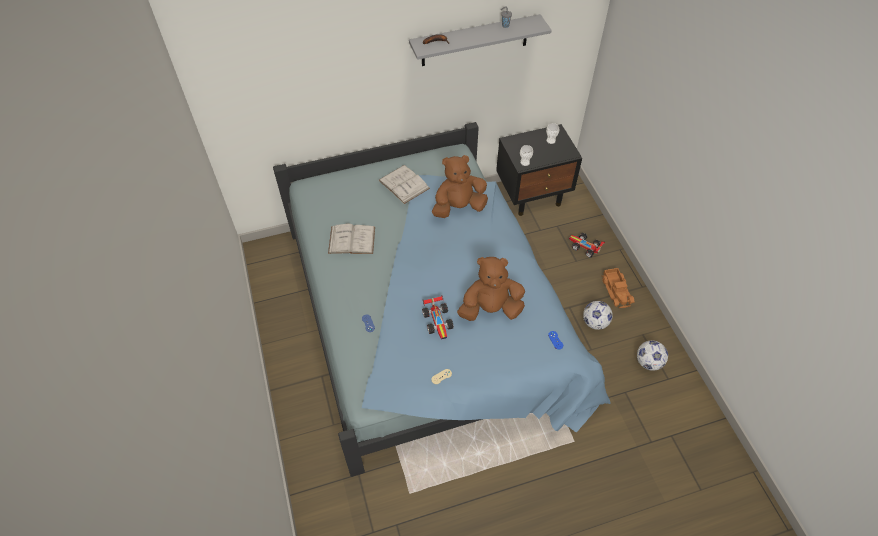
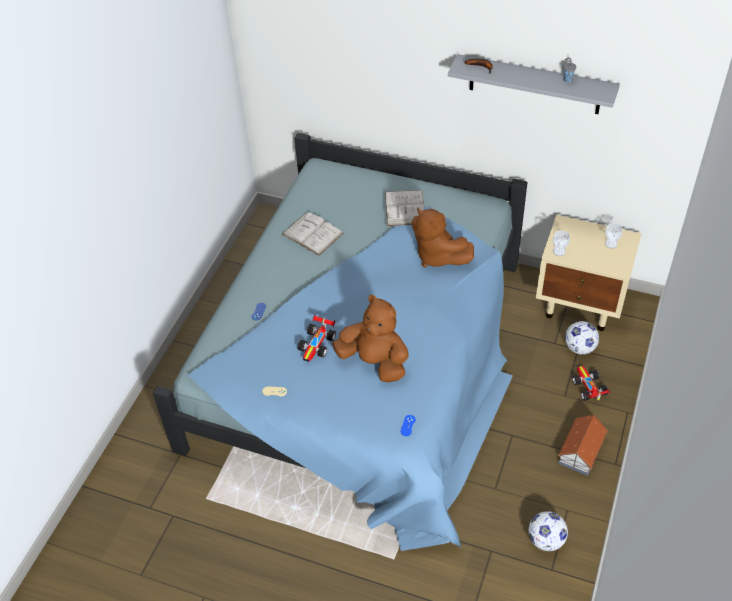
camera: 40 degrees right, 5 degrees down
(458, 207) = (437, 256): brown plush toy -> brown plush toy turned 150 degrees counterclockwise
(533, 195) = (581, 304): black nightstand -> beige nightstand
(595, 322) = (525, 466): football -> football (580, 348)
(617, 290) = (581, 450): toy truck -> toy house

